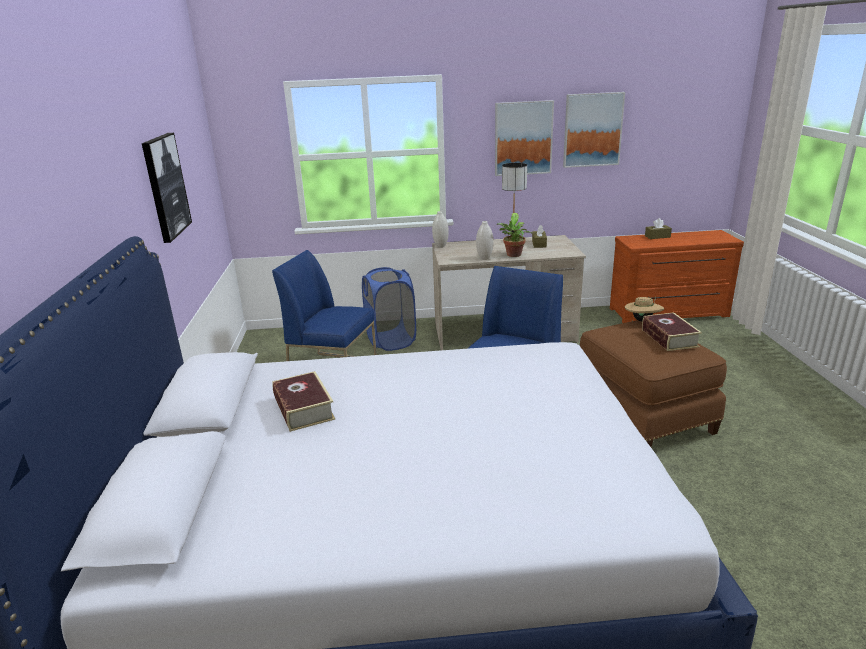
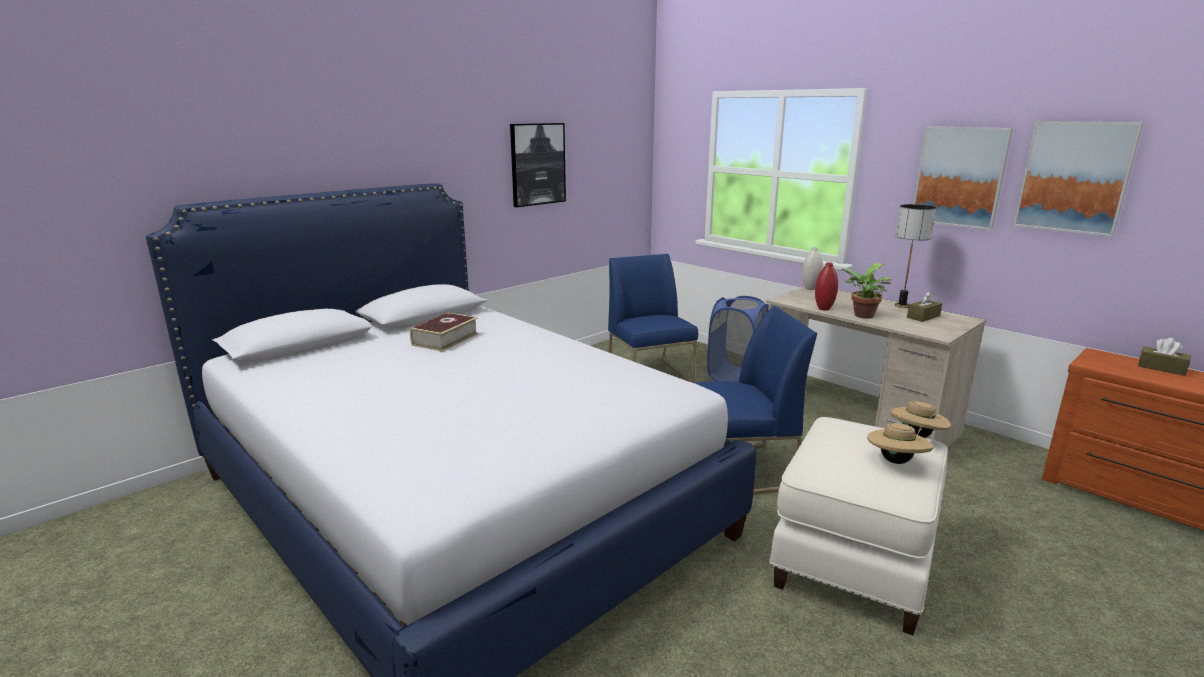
camera: 50 degrees right, 5 degrees down
(484, 258) = (824, 309): white vase -> red vase
(641, 415) = (852, 559): brown ottoman -> white ottoman
(669, 338) = (896, 461): book -> beige hat

